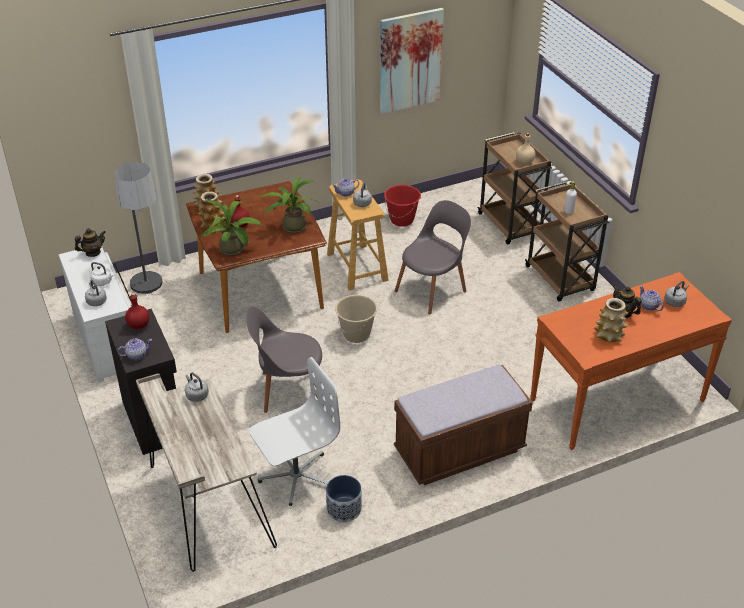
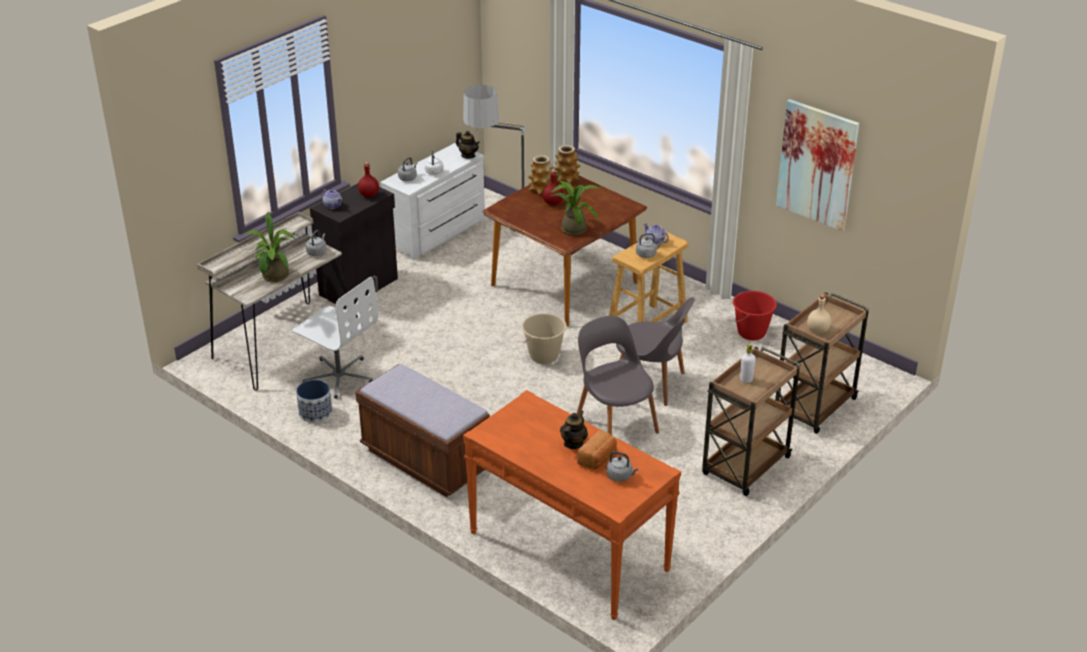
camera: 65 degrees right, 5 degrees down
(234, 250) = (513, 211): potted plant -> potted plant (274, 277)
(288, 390) = (440, 341): grey chair -> grey chair (615, 423)
(609, 335) = (528, 440): vase -> none
(649, 306) = (598, 459): teapot -> bread

